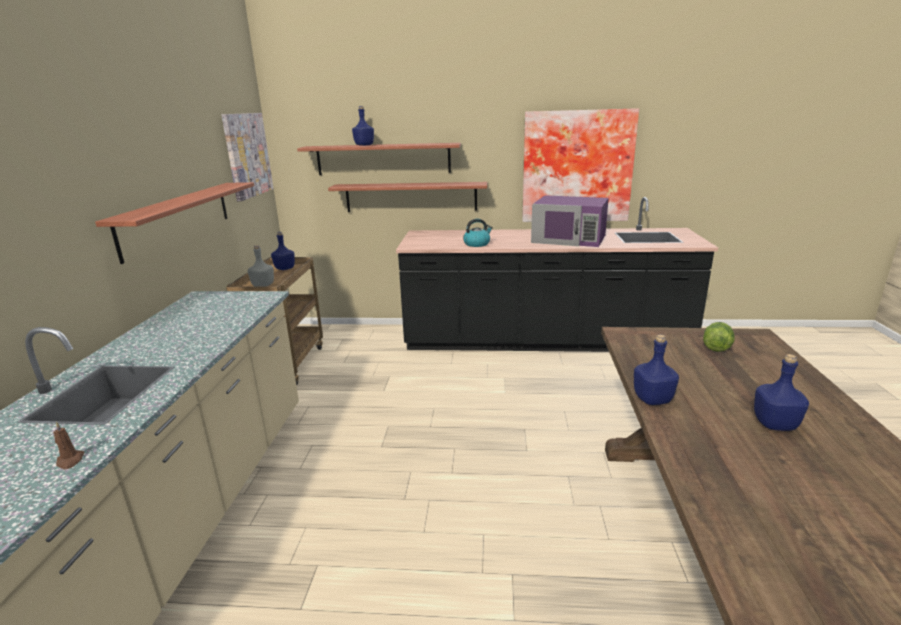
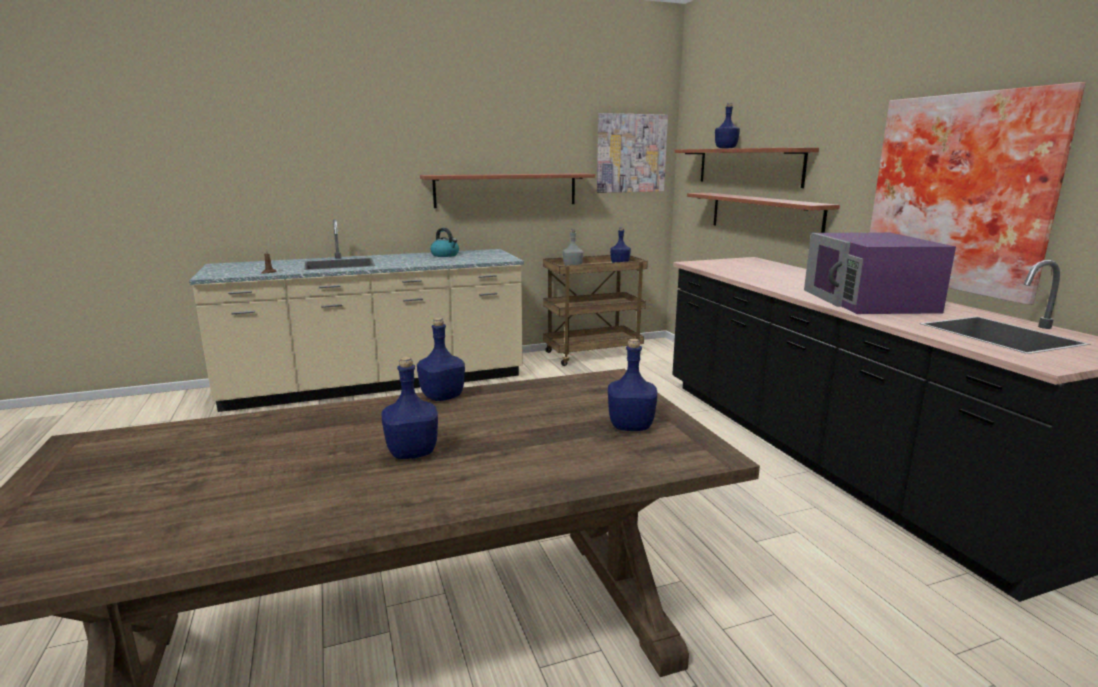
camera: 65 degrees right, 5 degrees down
(477, 244) = (749, 276): kettle -> kettle (445, 255)
(716, 345) = (630, 425): lettuce -> blue bottle

